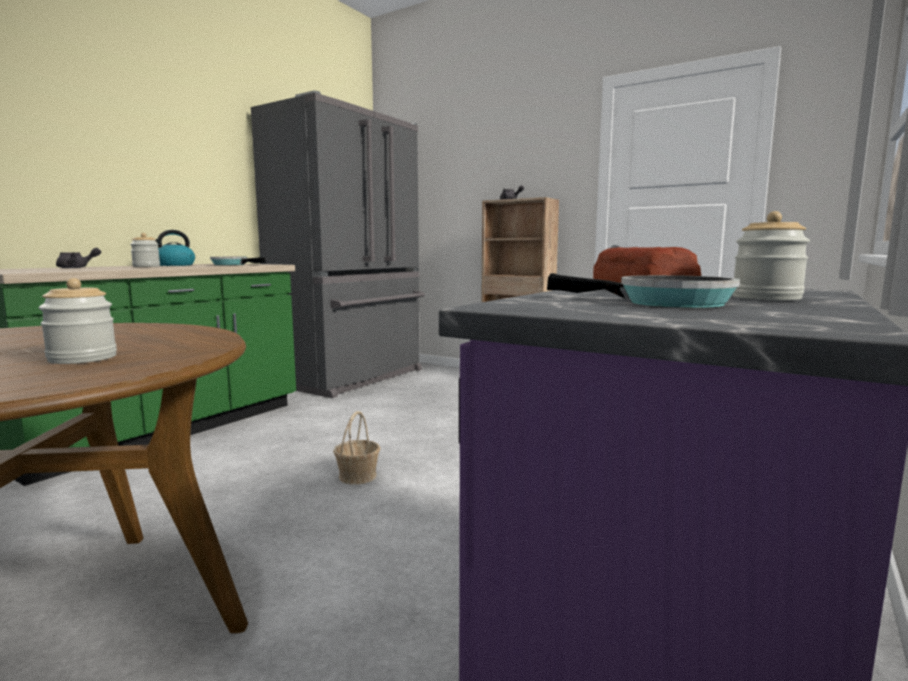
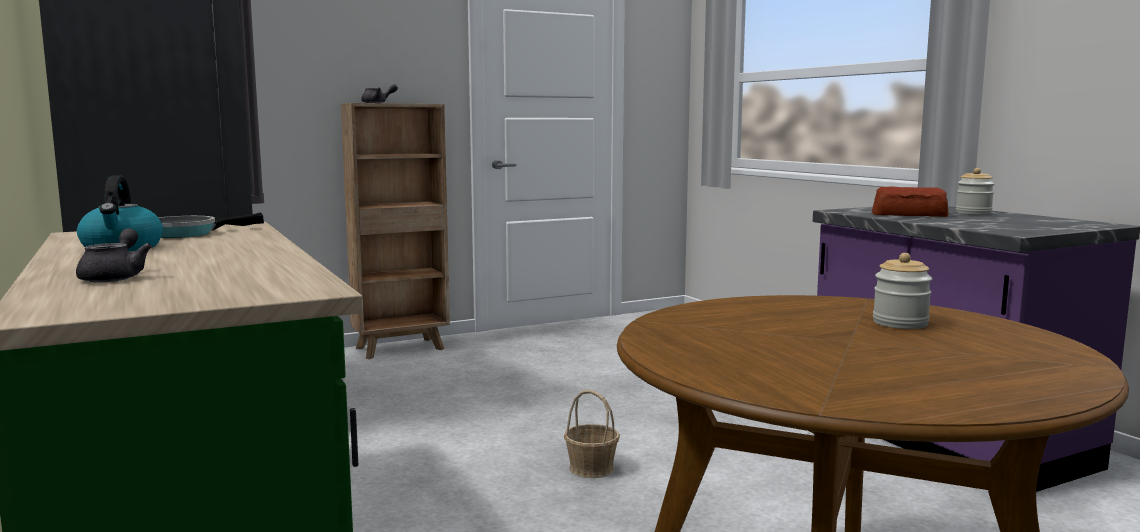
camera: 60 degrees left, 0 degrees up
(146, 266) = (162, 256): jar -> none
(664, 302) = (995, 221): frying pan -> none

